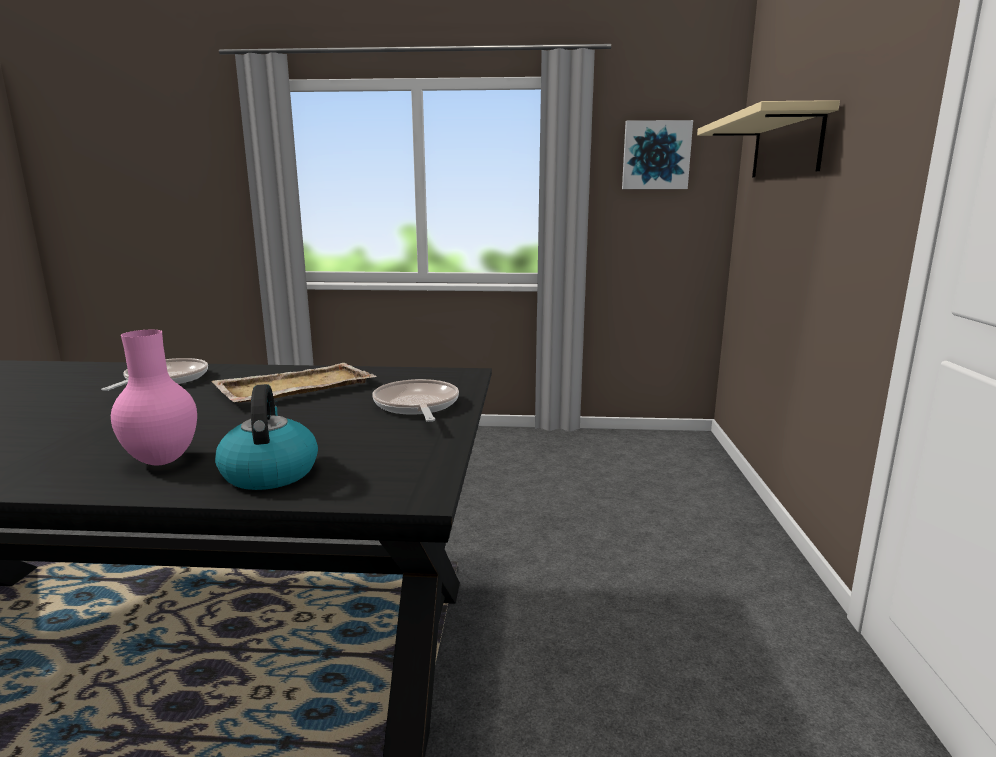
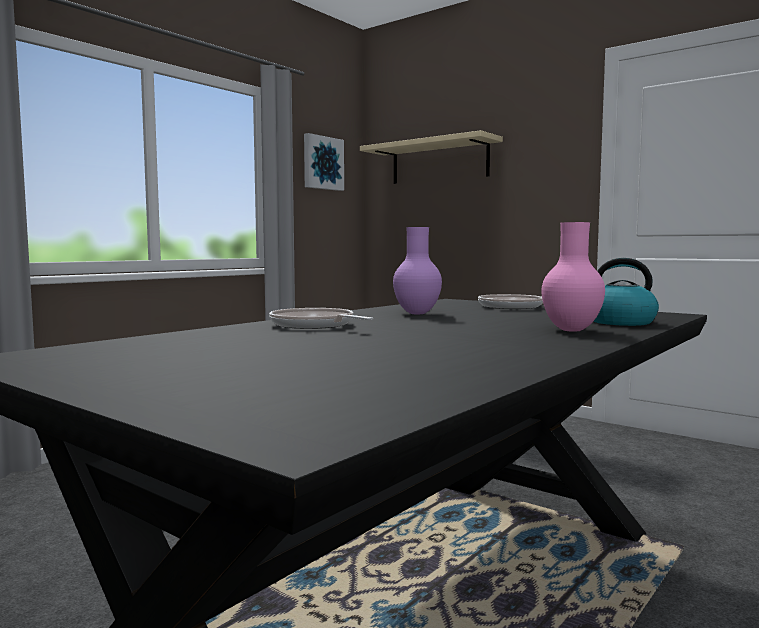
camera: 55 degrees left, 10 degrees down
(294, 387) = (418, 313): beige tray -> purple vase

